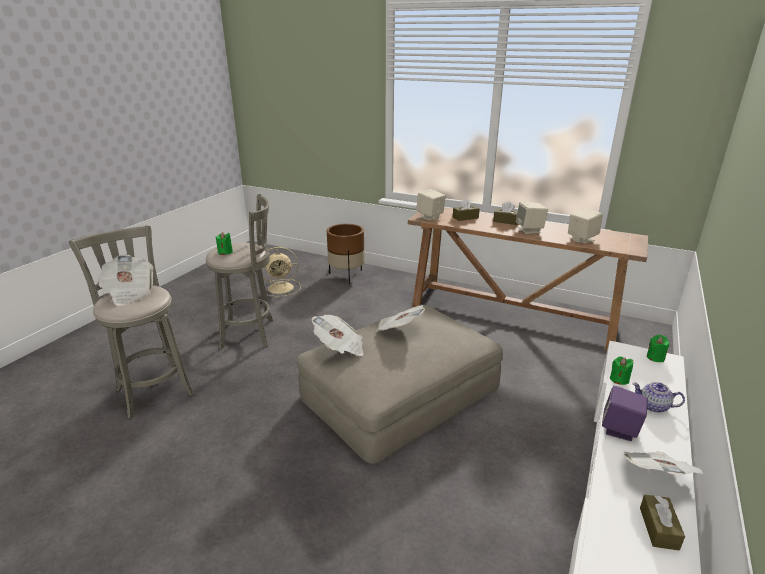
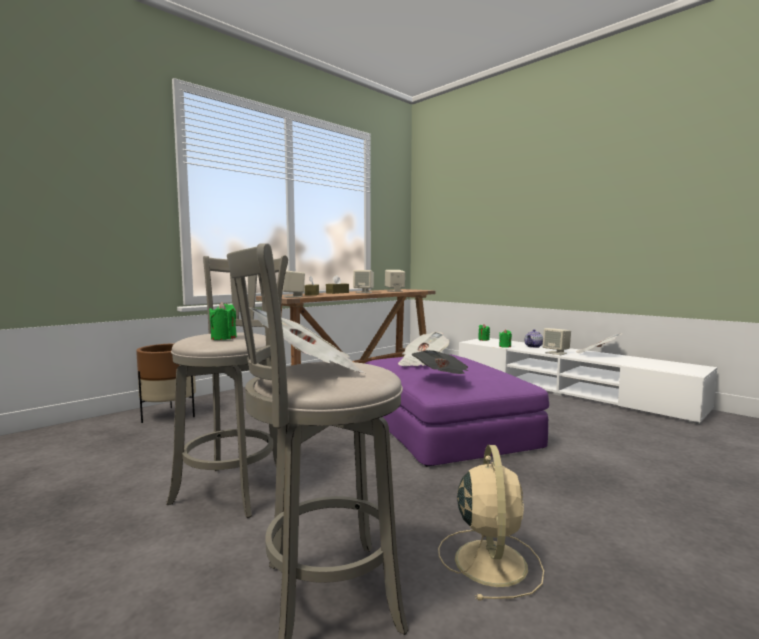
camera: 70 degrees left, 20 degrees down
(282, 288) = (124, 454): beige fan -> beige fan (490, 560)
(400, 392) = (442, 424): beige ottoman -> purple ottoman
(620, 430) = (556, 353): purple speaker -> beige speaker
(658, 528) = (638, 360): brown tissue box -> none

